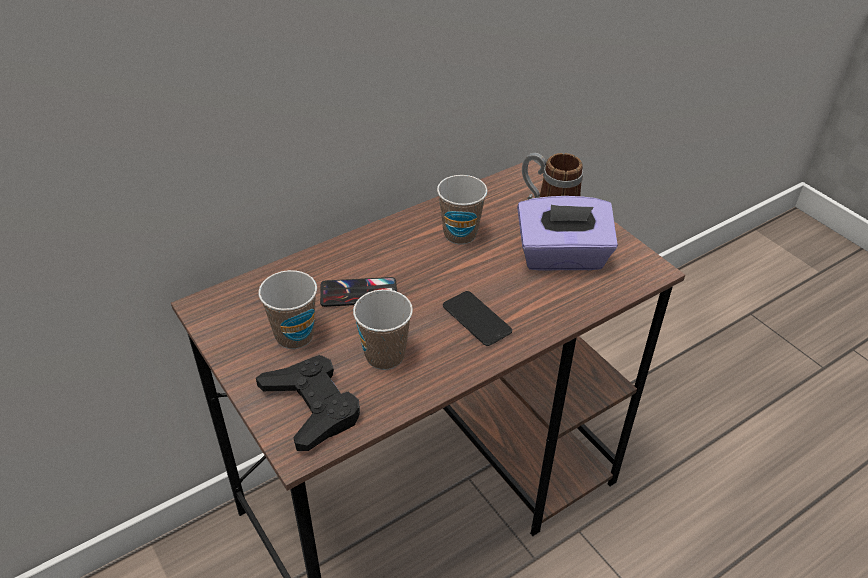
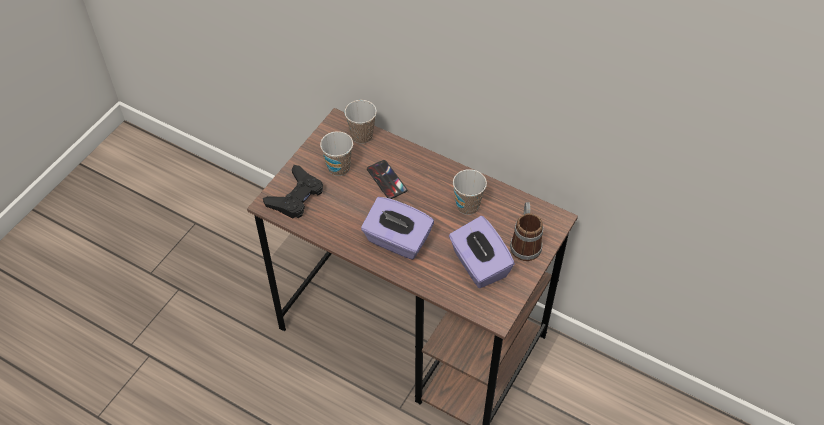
camera: 65 degrees right, 10 degrees up
(385, 356) = (345, 211): cup -> cup (362, 136)
(476, 319) = (397, 241): phone -> purple tissue box

